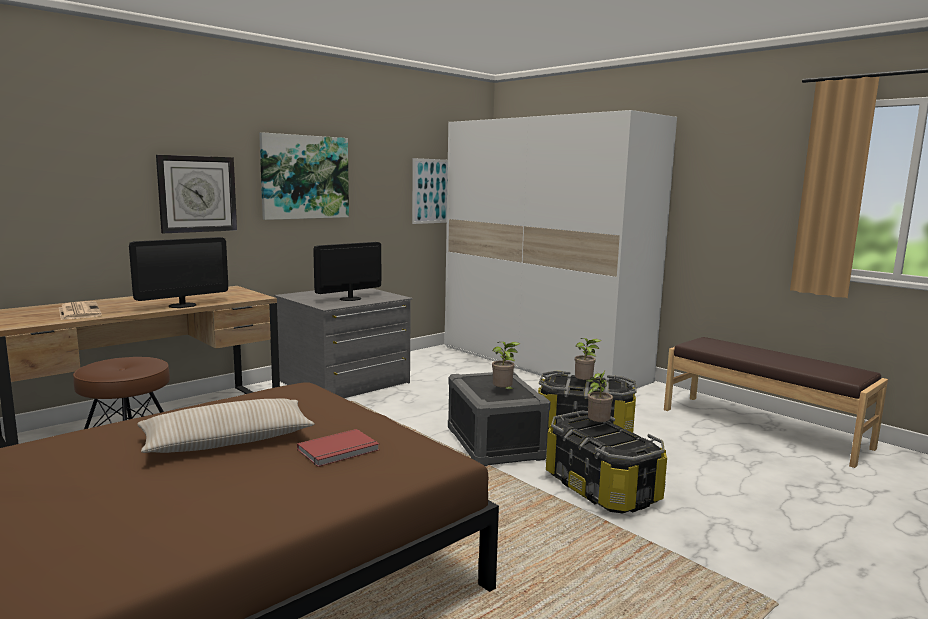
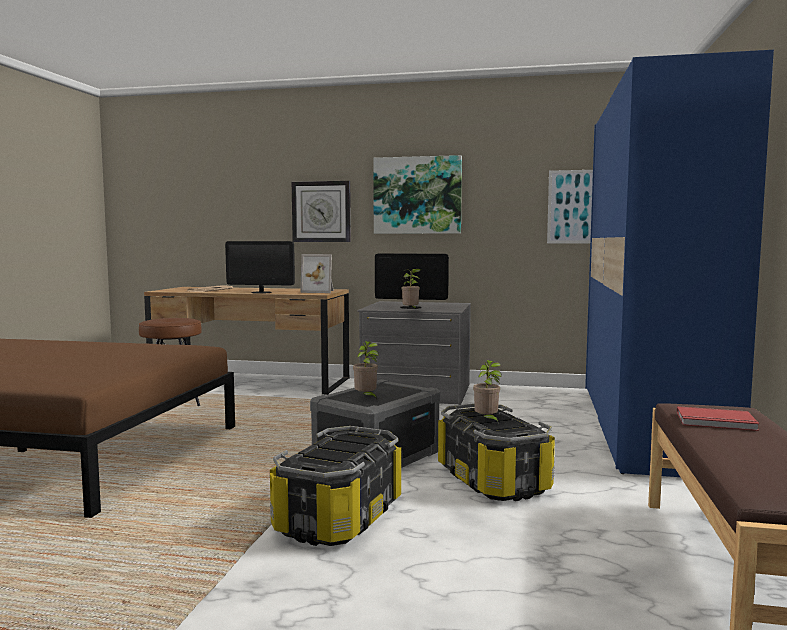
camera: 55 degrees right, 5 degrees down
(228, 441) = (76, 355): beige pillow -> none
(236, 294) = (319, 291): none -> picture frame
(339, 451) = (76, 370): red book -> red book (716, 422)
(541, 363) = (646, 426): white wardrobe -> blue wardrobe
(597, 426) = (358, 444): potted plant -> potted plant (411, 310)

